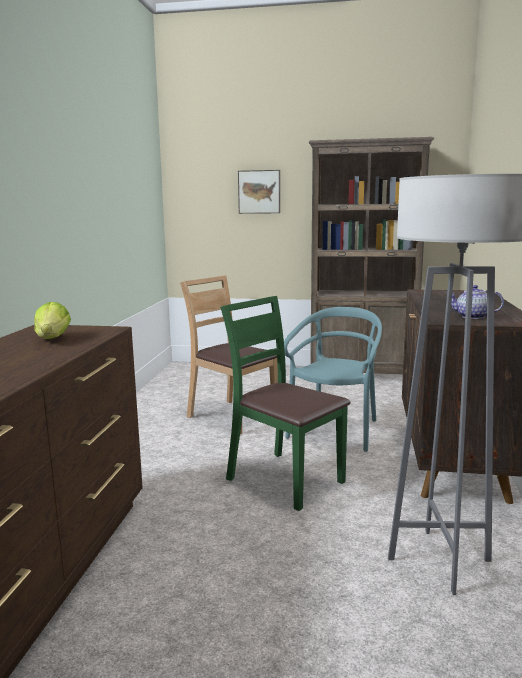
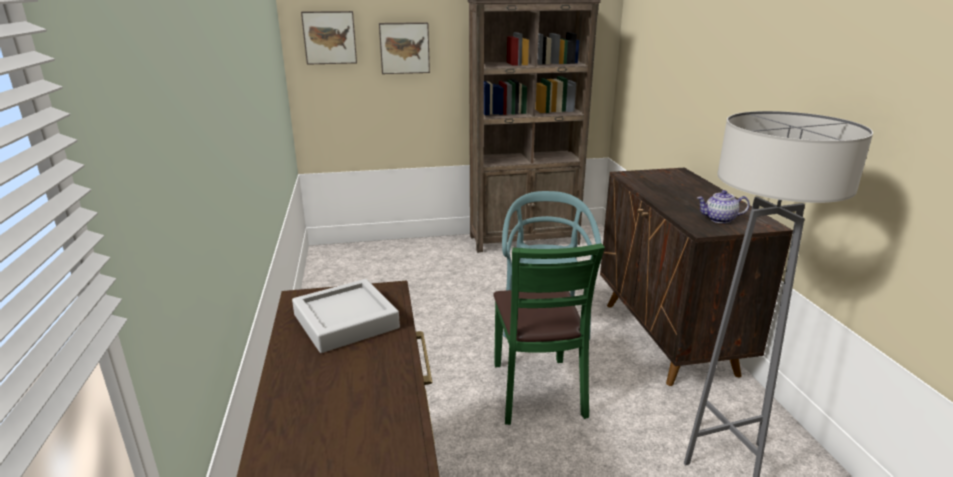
camera: 20 degrees left, 10 degrees up
(53, 339) = (346, 321): lettuce -> grey tray
(199, 183) = (329, 37): none -> picture
(232, 416) = (430, 317): brown chair -> none
(284, 479) = (537, 390): green chair -> green chair turned 120 degrees counterclockwise

